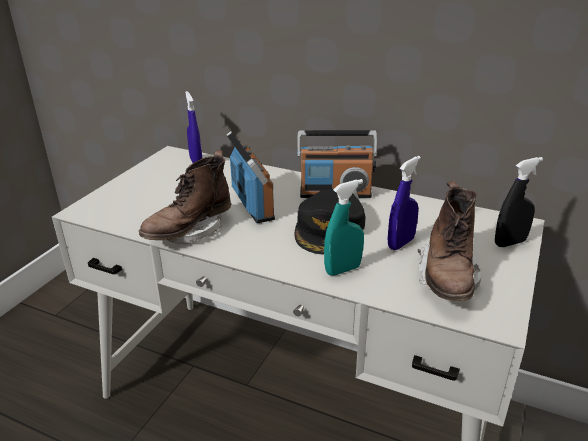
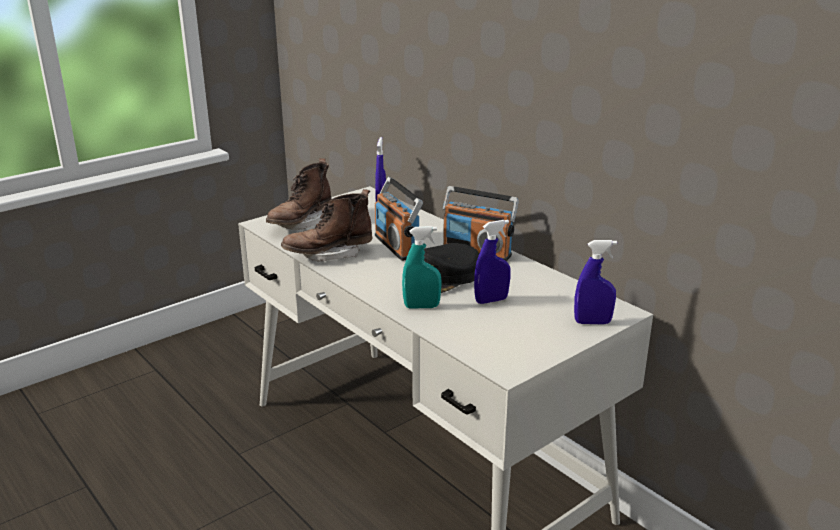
camera: 25 degrees right, 5 degrees down
(253, 205) = (396, 246): radio -> radio turned 150 degrees clockwise
(447, 279) = (501, 333): brown boot -> brown boot (301, 223)
(510, 243) = (592, 322): black spray bottle -> blue spray bottle

